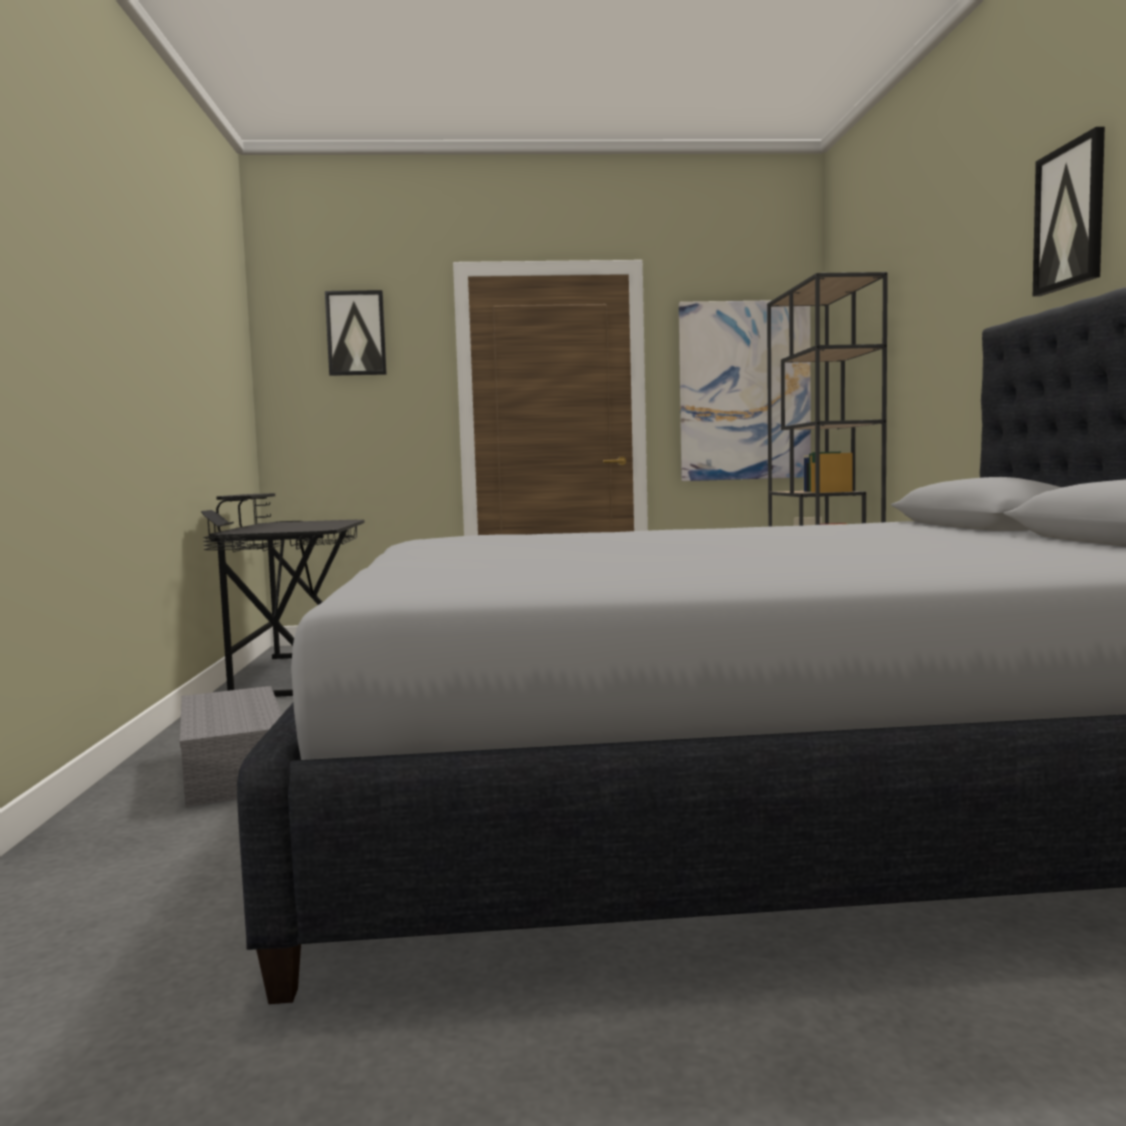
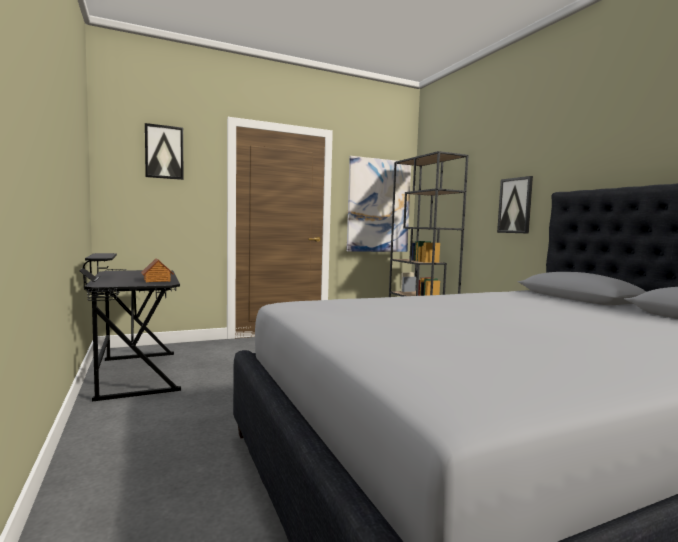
camera: 20 degrees left, 0 degrees up
(231, 769) = (146, 477): grey storage box -> none
(313, 527) = (157, 280): none -> toy house
(1070, 216) = (606, 143): picture -> picture (515, 205)

